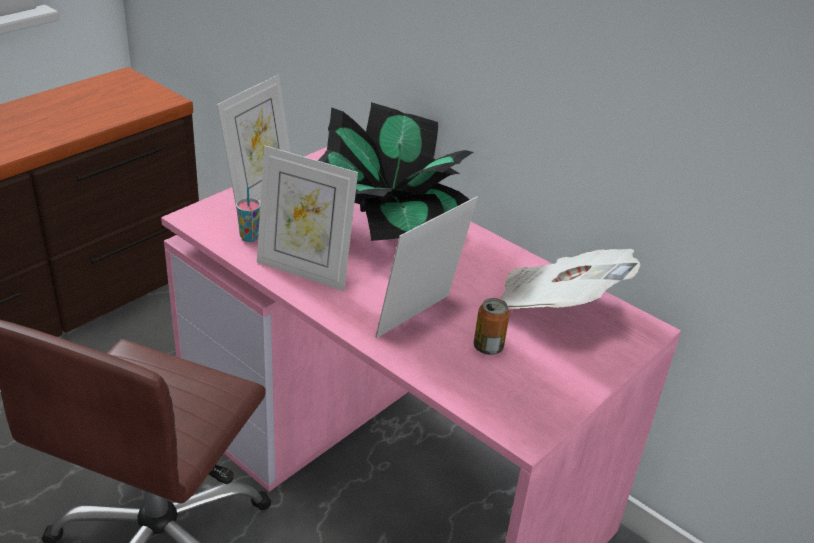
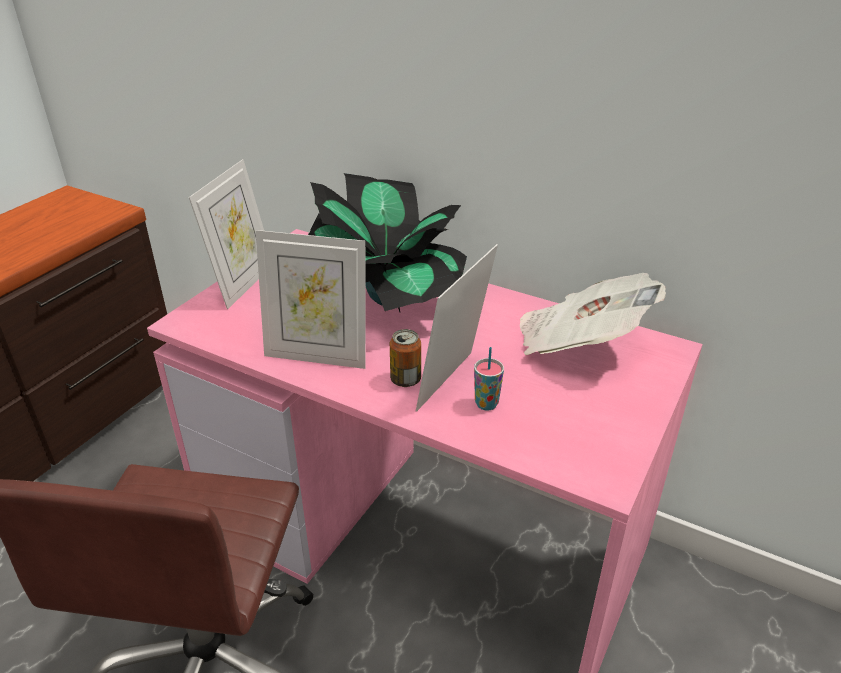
camera: 10 degrees left, 0 degrees up
(249, 237) = (248, 332): cup -> cup (486, 404)
(488, 347) = (531, 398): can -> can (405, 380)

